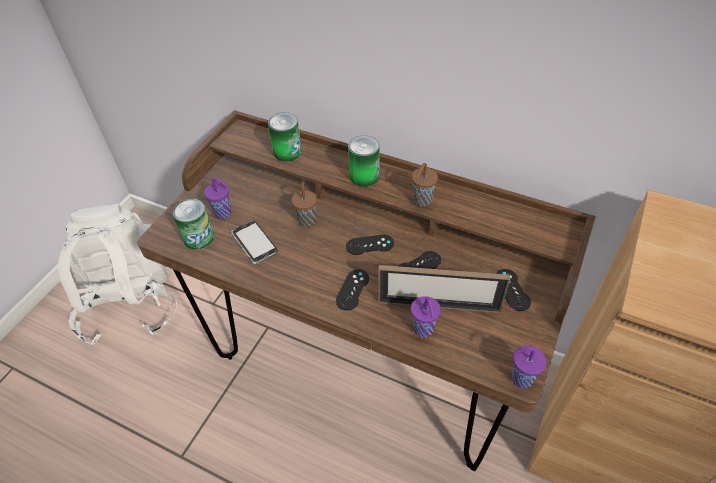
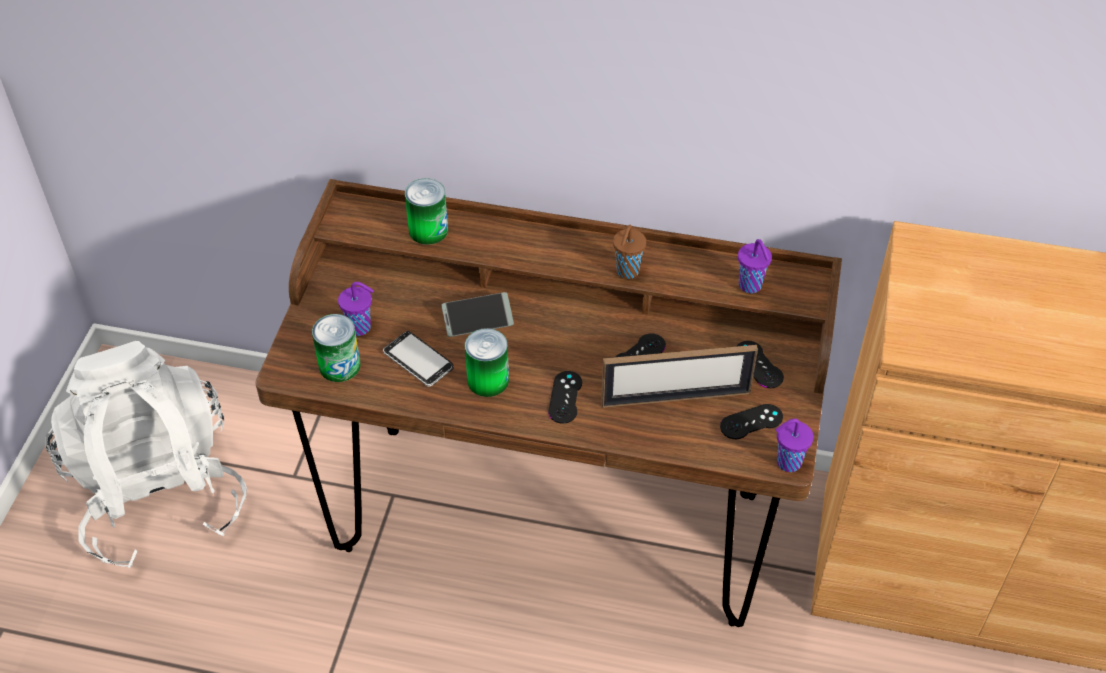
camera: 15 degrees left, 0 degrees up
(307, 220) = (477, 319): brown cup -> phone
(364, 176) = (543, 249): can -> can (488, 380)
(370, 245) = (570, 338): black game controller -> black game controller (751, 422)
(423, 330) = (665, 430): purple cup -> purple cup (751, 286)

